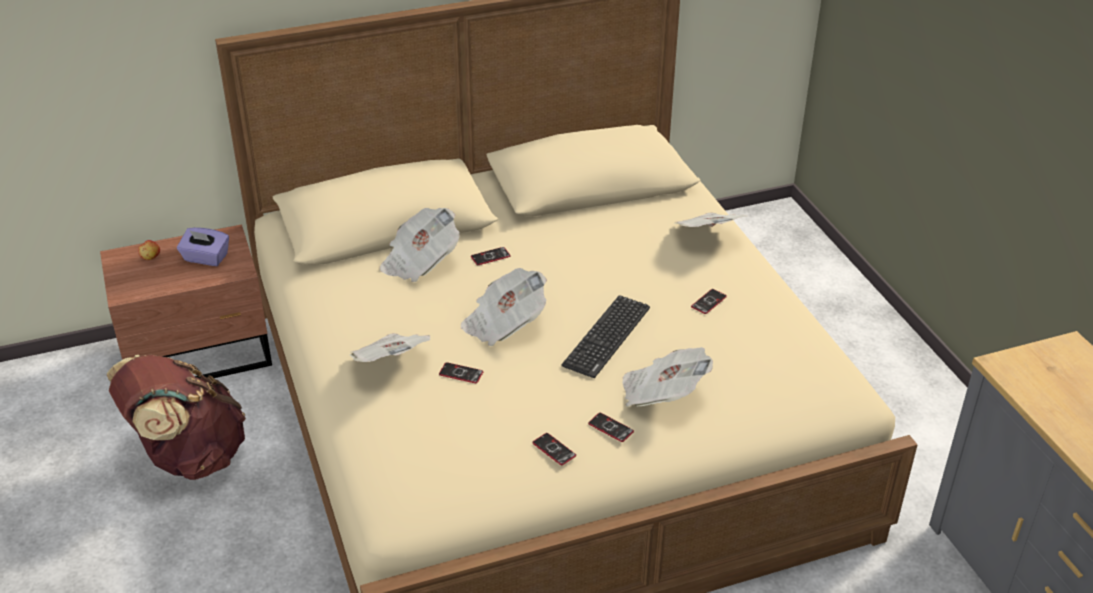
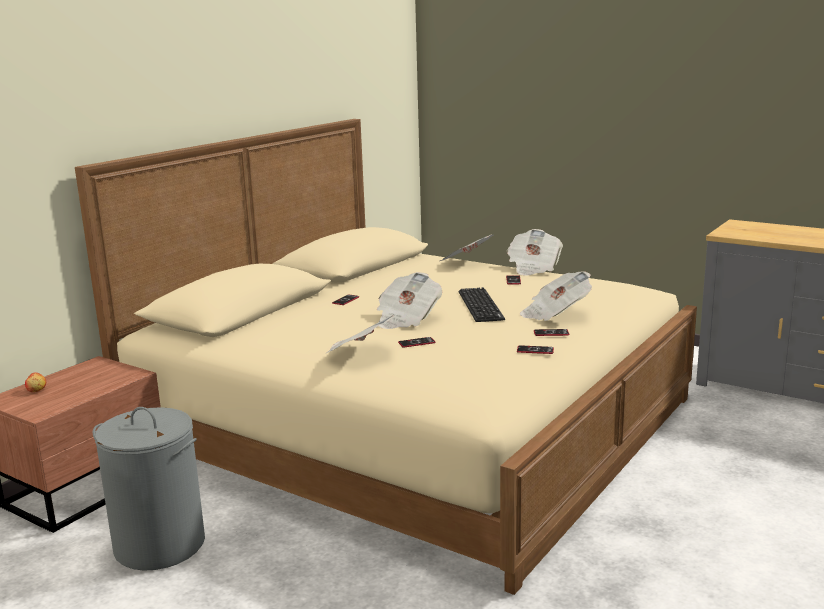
camera: 35 degrees left, 20 degrees down
(188, 456) = (159, 545): brown backpack -> grey laundry basket
(205, 258) = (93, 377): purple tissue box -> none
(419, 262) = (299, 314): newspaper -> newspaper (533, 268)

